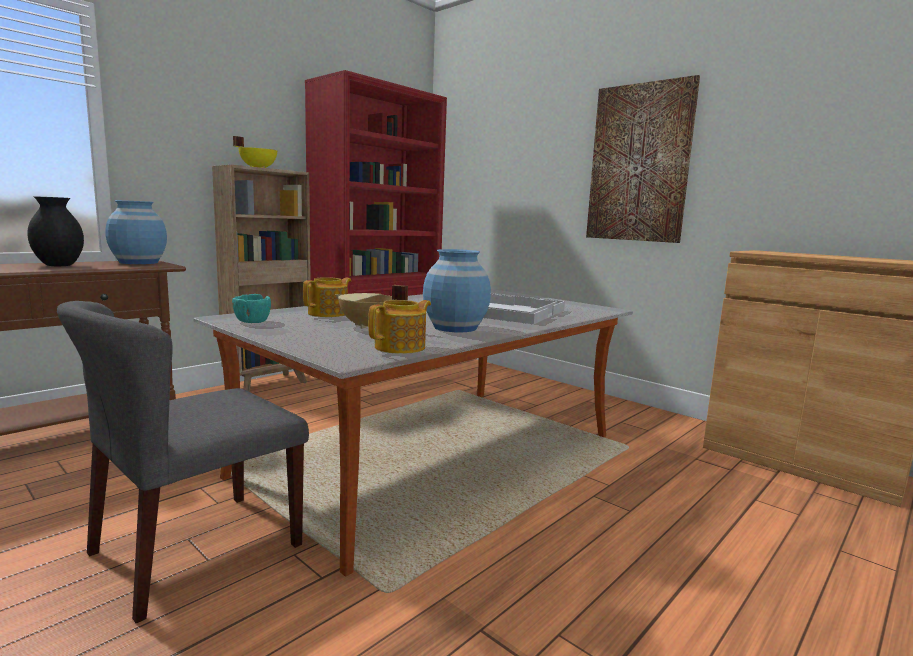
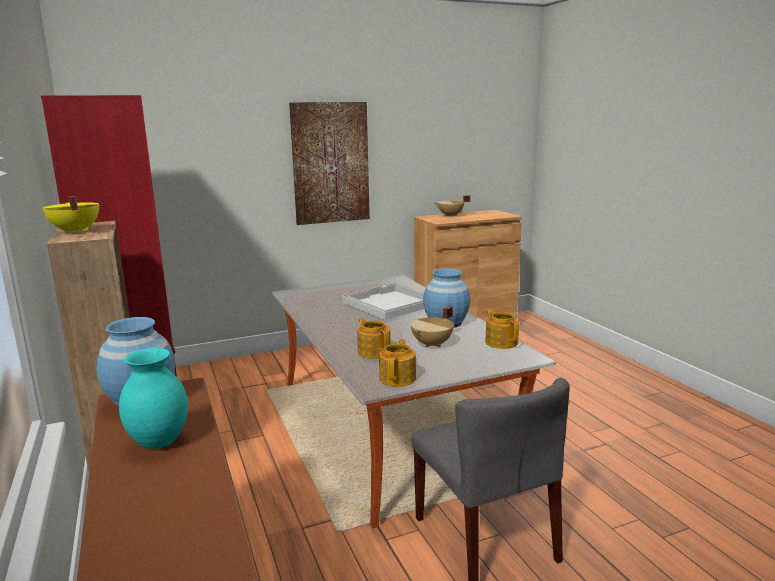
camera: 65 degrees left, 5 degrees up
(59, 265) = (158, 442): black vase -> turquoise vase
(252, 321) = (398, 378): turquoise bowl -> teapot
(811, 254) = (451, 216): none -> beige cooking pot

